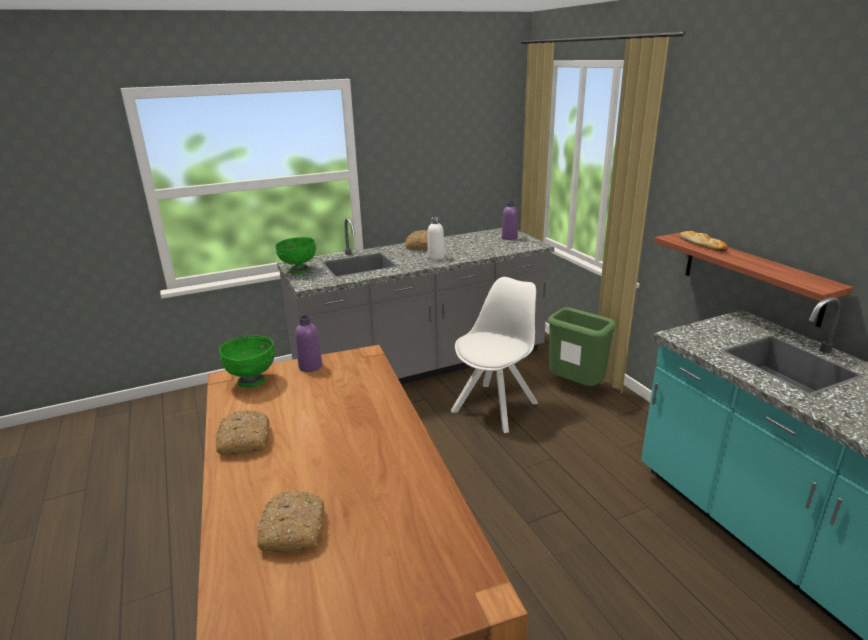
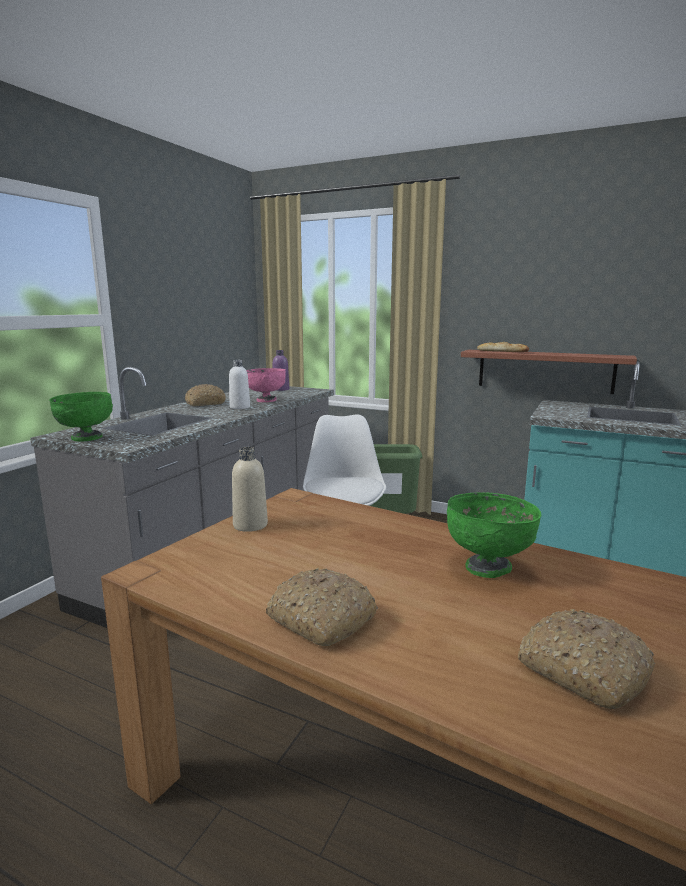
camera: 40 degrees left, 10 degrees down
(252, 381) = (198, 561): green bowl -> green bowl (488, 567)
(310, 366) = (250, 525): purple bottle -> beige bottle
(469, 252) = (266, 400): none -> pink bowl

